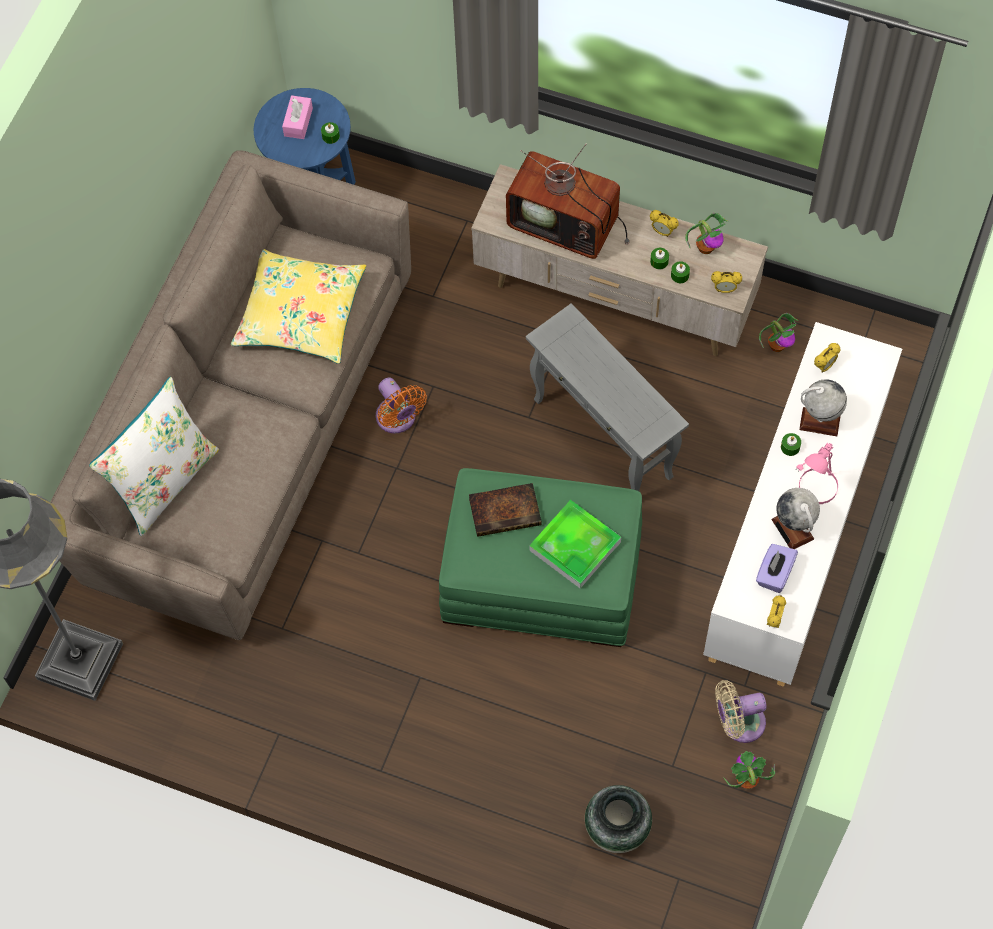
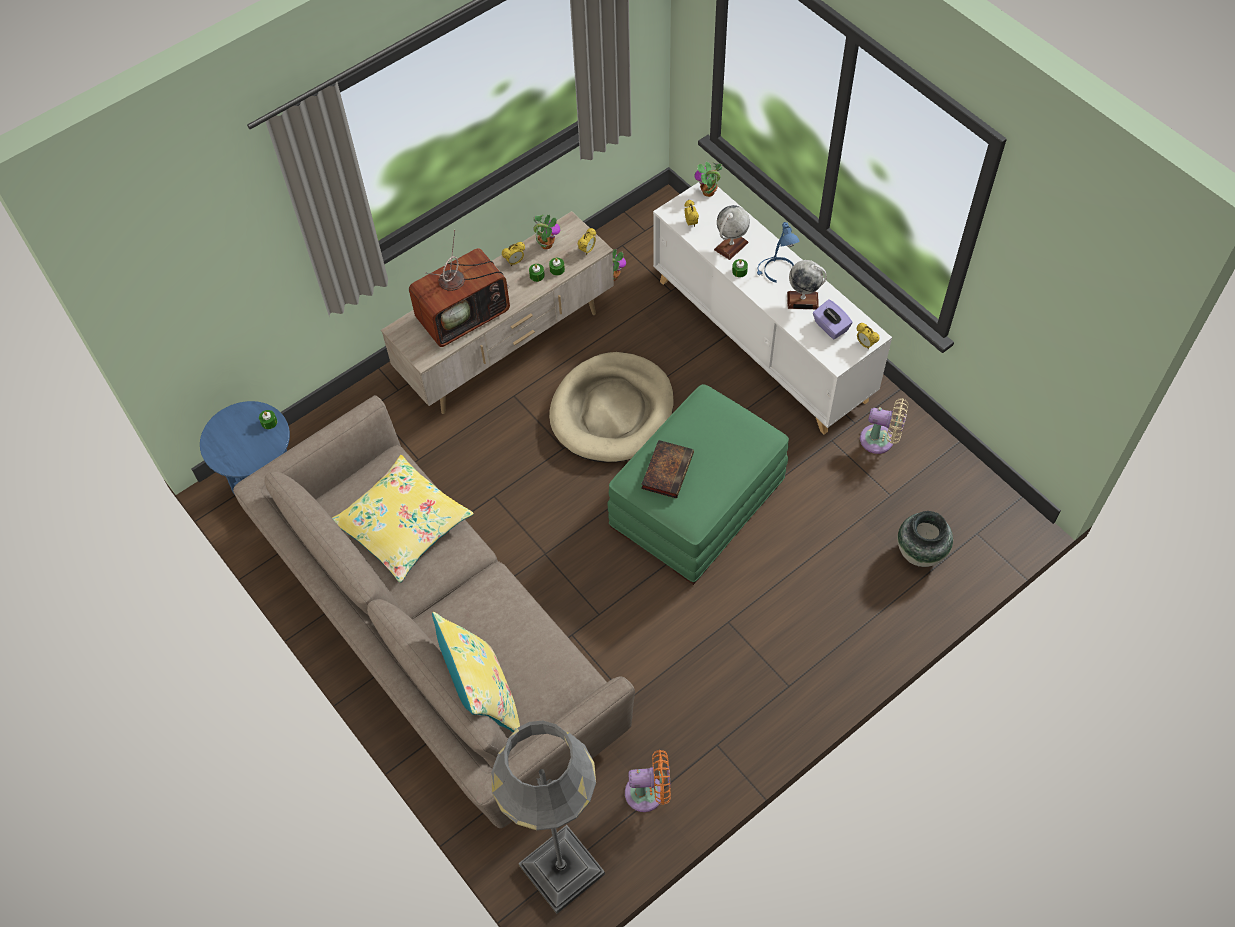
camera: 60 degrees left, 5 degrees down
(164, 481) = (483, 695): white pillow -> yellow pillow
(298, 122) = (238, 438): pink tissue box -> none
(398, 419) = (505, 533): orange fan -> orange fan (649, 793)
(575, 546) = (723, 441): tray -> none
(603, 438) = (612, 411): grey side table -> beige dog bed
(738, 723) = (880, 440): beige fan -> beige fan turned 90 degrees counterclockwise
(746, 781) = (926, 457): potted plant -> potted plant (708, 192)
(815, 485) = (777, 272): pink table lamp -> blue table lamp

